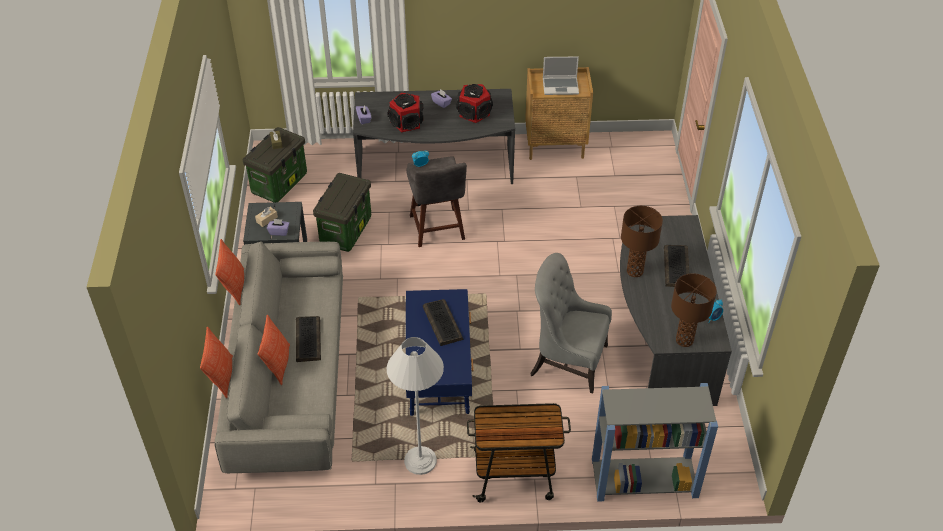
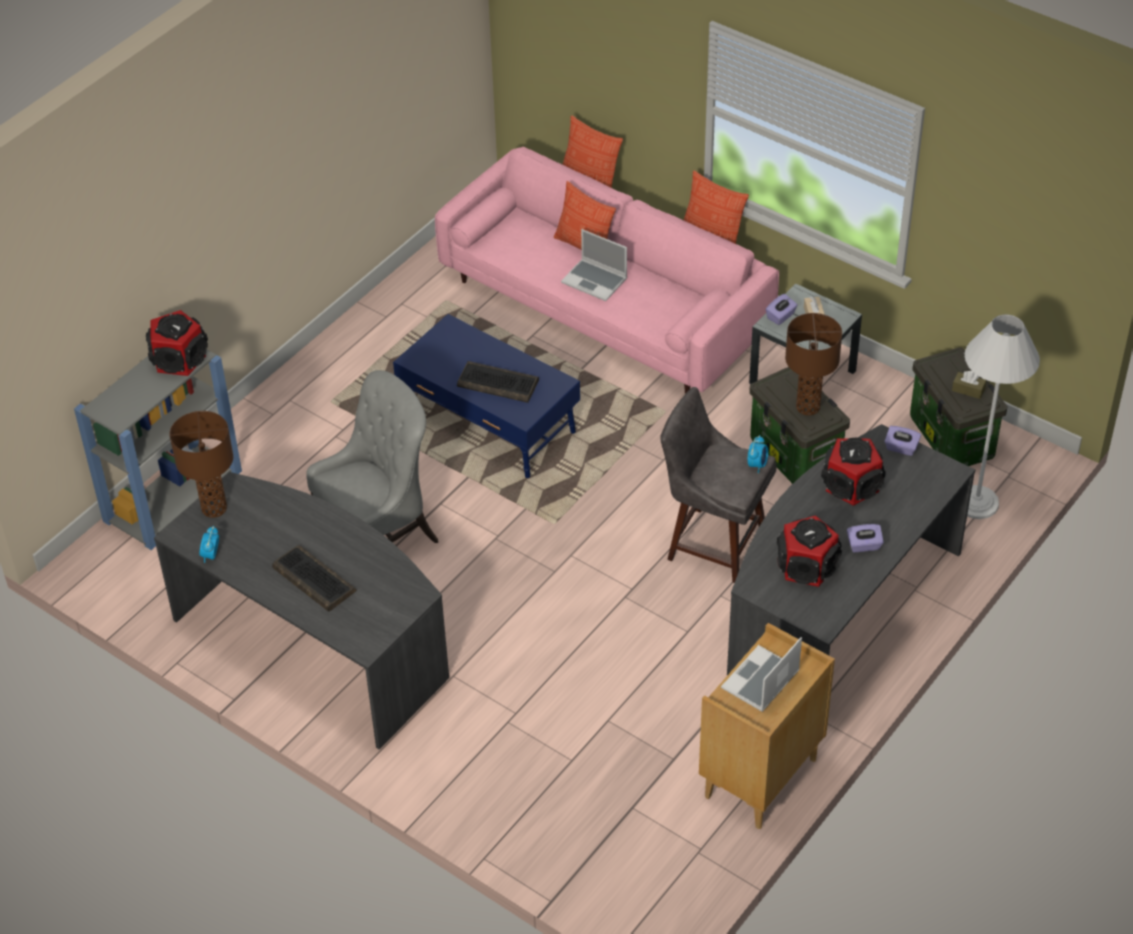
camera: 130 degrees right, 0 degrees up
(290, 376) = (604, 307): grey sofa -> pink sofa
(307, 339) = (595, 281): keyboard -> laptop
(420, 460) = (390, 346): white floor lamp -> white floor lamp (976, 502)
(515, 475) = (293, 403): cart -> none
(626, 404) = (179, 359): none -> speaker
(635, 271) = (352, 536): brown table lamp -> brown table lamp (807, 407)

